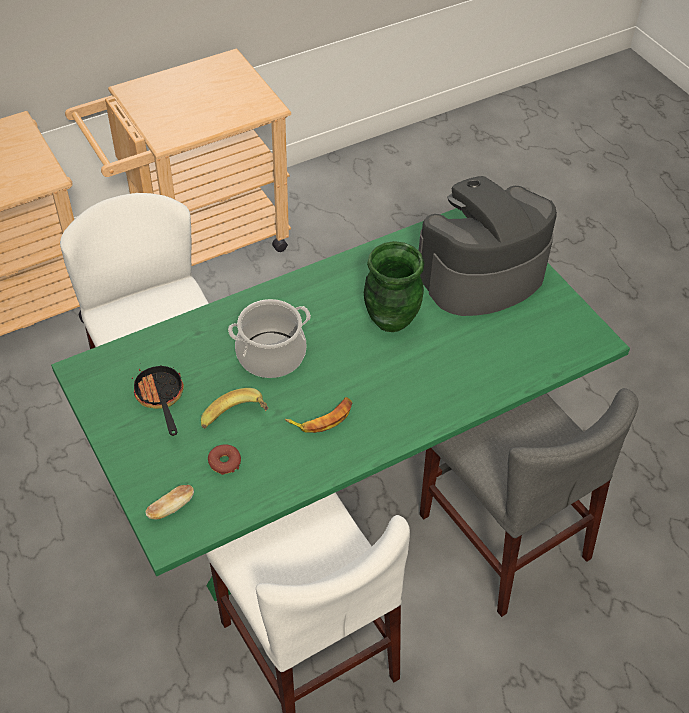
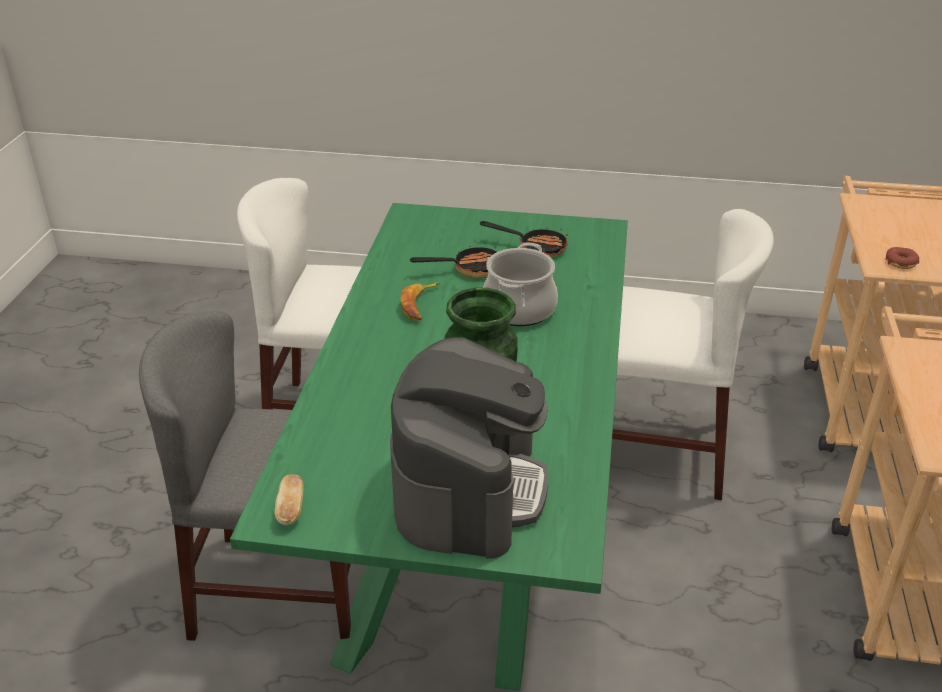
camera: 130 degrees right, 15 degrees down
(171, 508) = (430, 220): bread -> bread (291, 509)
(224, 462) = (439, 251): donut -> donut (900, 262)
(237, 421) = (469, 269): banana -> frying pan

